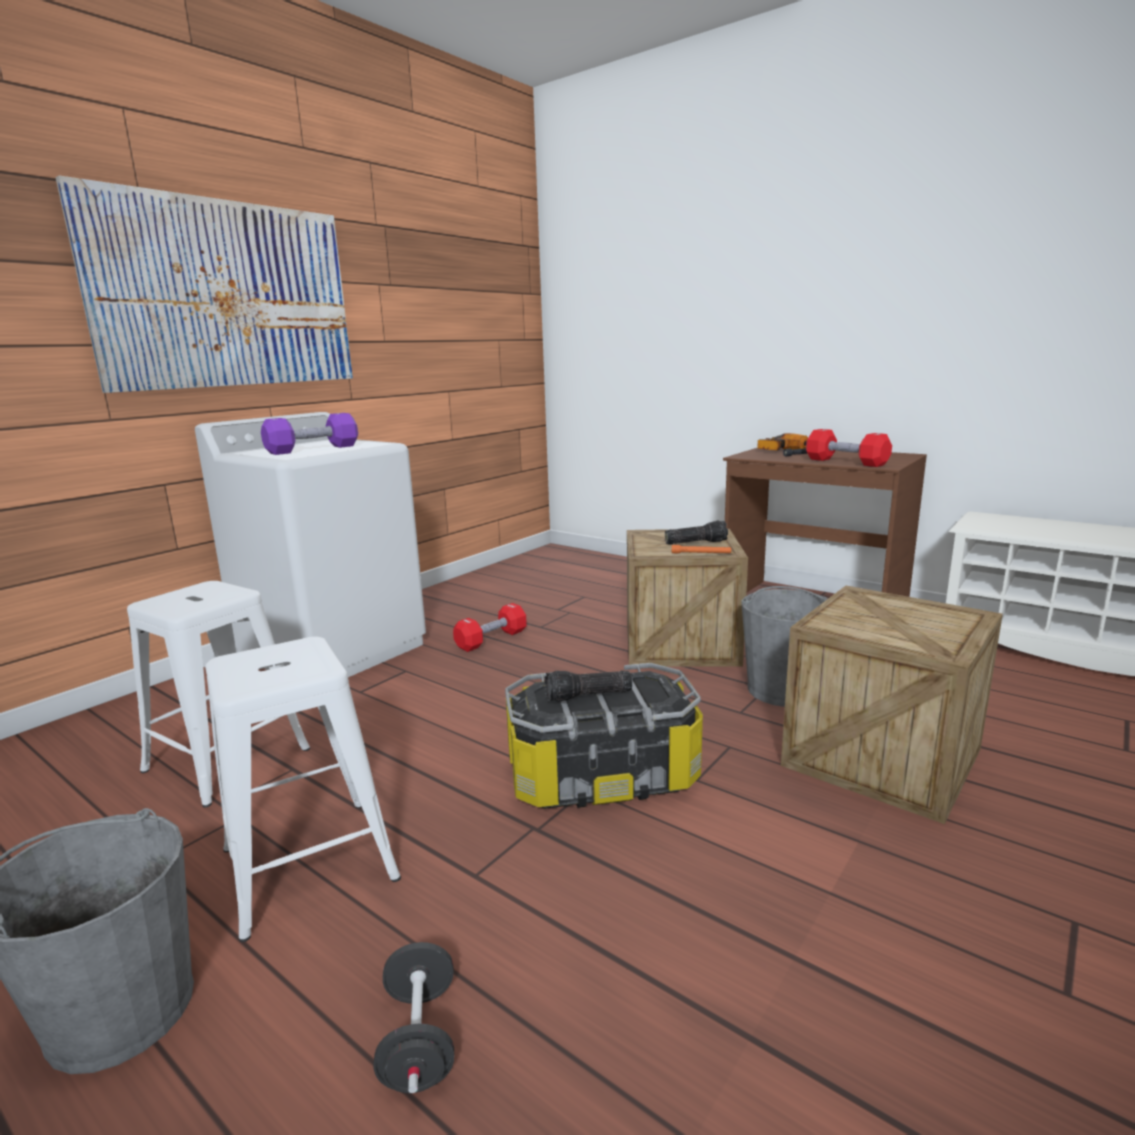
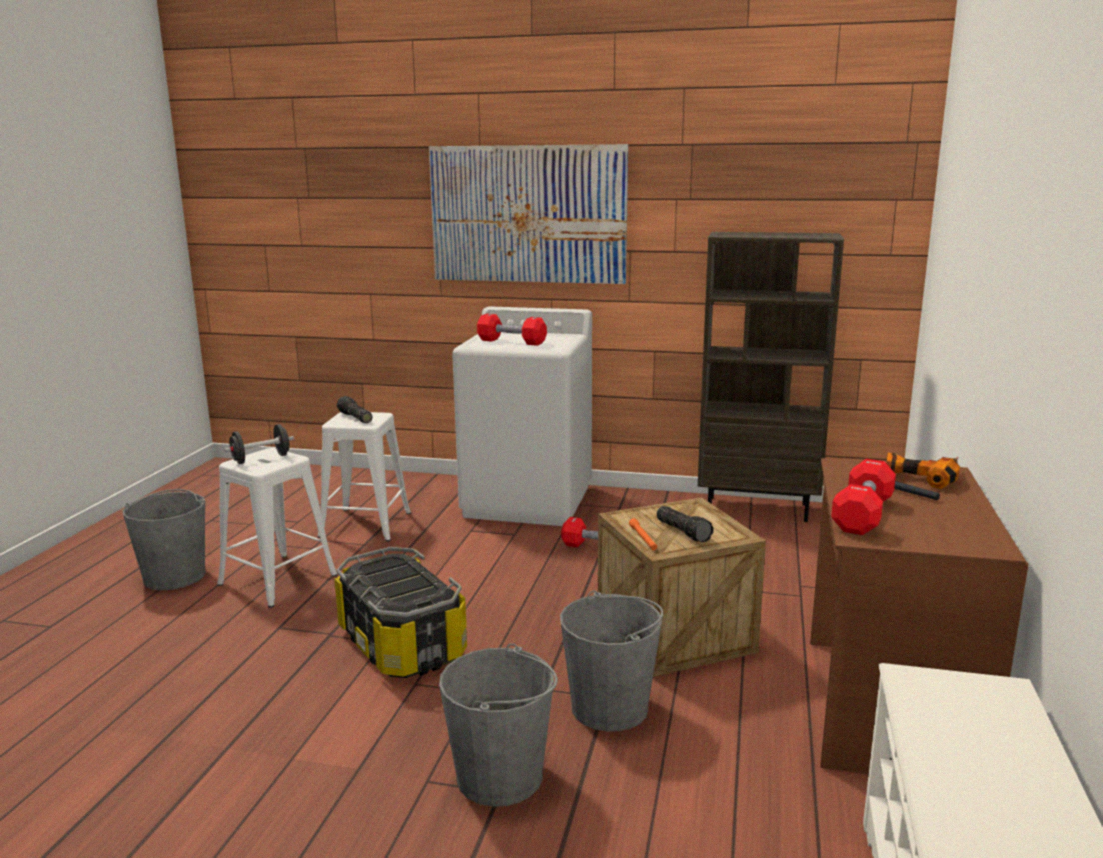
camera: 65 degrees right, 0 degrees up
(313, 449) = (511, 342): purple dumbbell -> red dumbbell
(419, 1040) = (160, 646): black dumbbell -> black dumbbell (261, 459)
(496, 574) = (758, 508): none -> brown bookcase
(588, 696) = (394, 576): flashlight -> flashlight (354, 418)
(881, 757) = (500, 776): crate -> grey bucket

